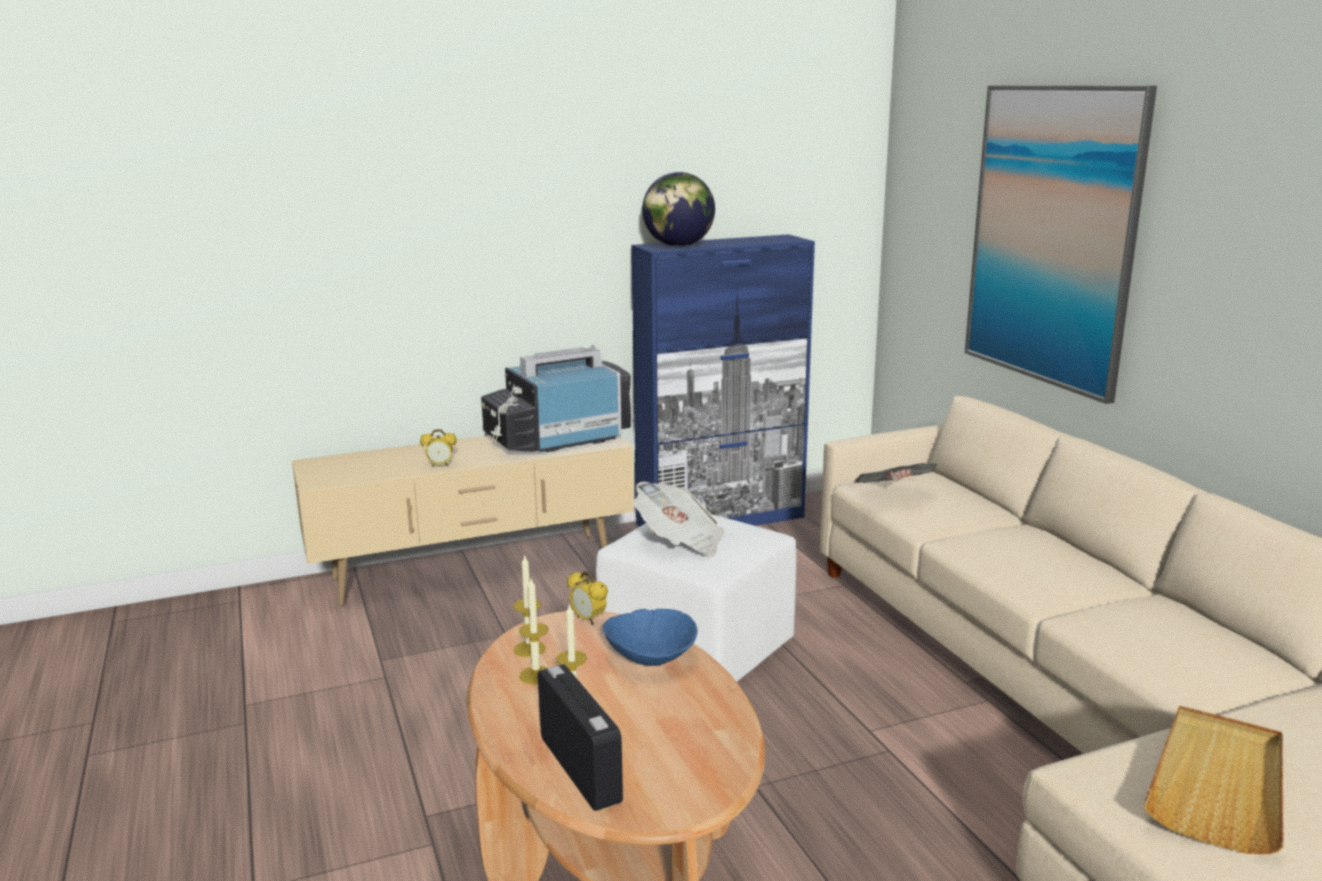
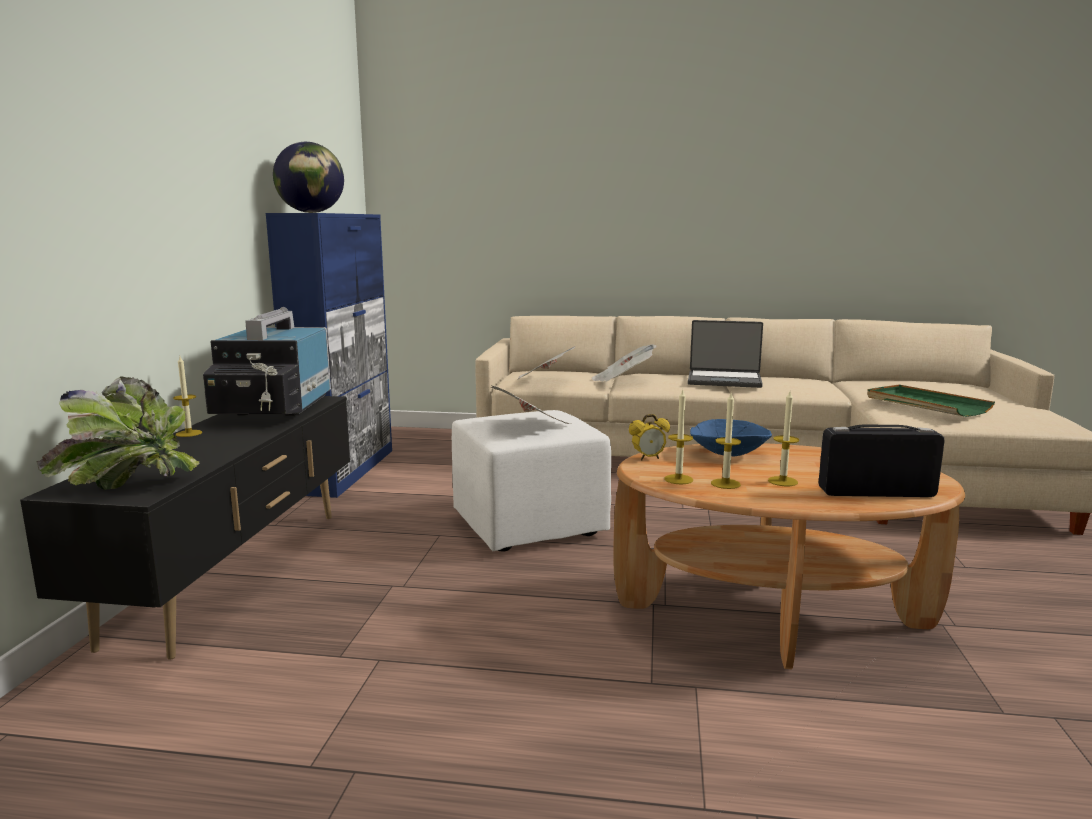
camera: 60 degrees left, 5 degrees down
(336, 471) = (127, 483): none -> potted plant
(440, 465) = (232, 447): alarm clock -> none
(461, 443) = (189, 433): none -> candle
(474, 569) = (236, 572): beige tv stand -> black tv stand
(974, 532) = (622, 380): none -> newspaper
(1052, 236) = (558, 197): picture -> none
(1094, 591) = (724, 380): none -> laptop
(1218, 783) = (926, 404): beige tray -> green tray

